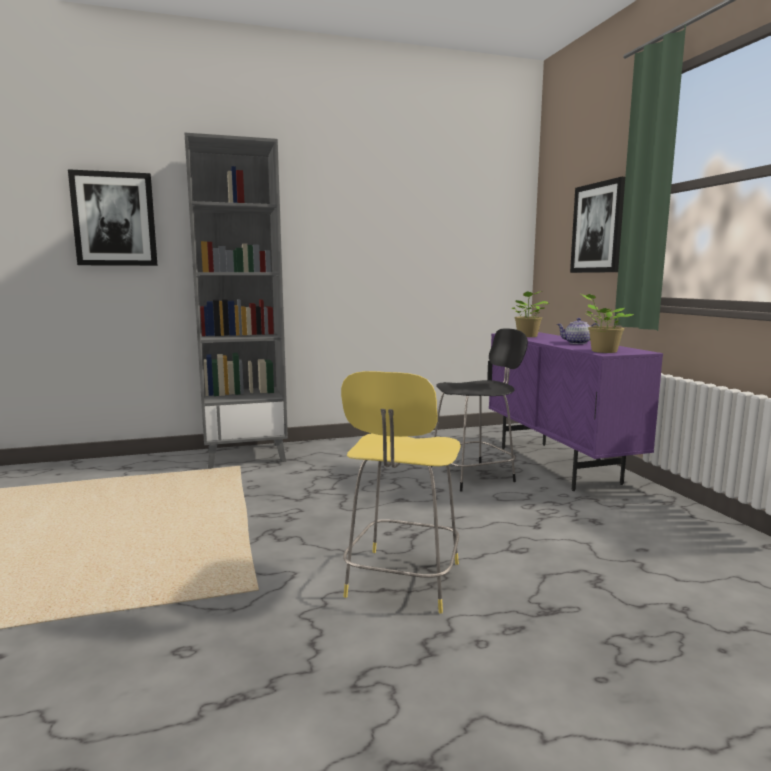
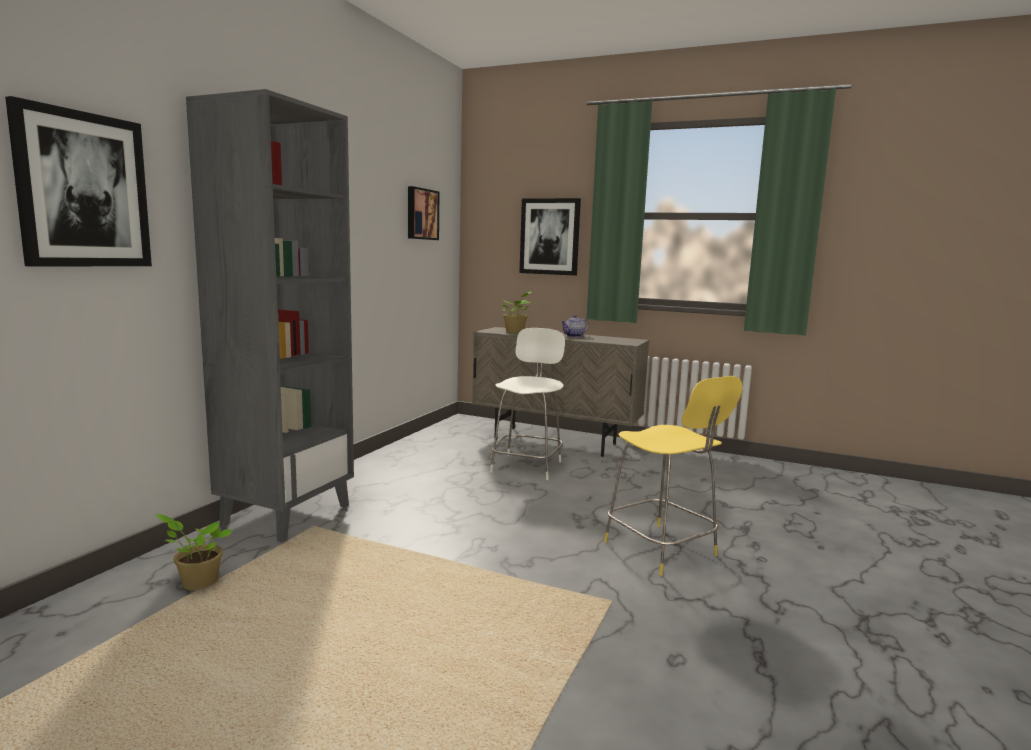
camera: 50 degrees left, 0 degrees up
(464, 217) = (421, 214): none -> picture
(474, 476) = (527, 466): black stool -> white stool
(557, 465) = (555, 442): purple cabinet -> beige cabinet
(602, 351) = (620, 342): potted plant -> potted plant (197, 583)

